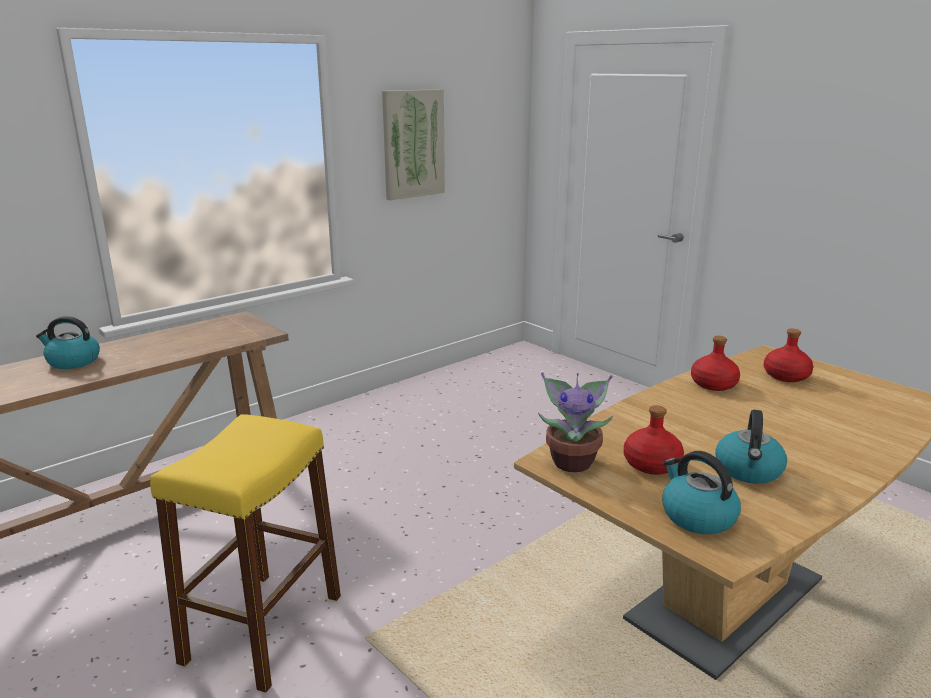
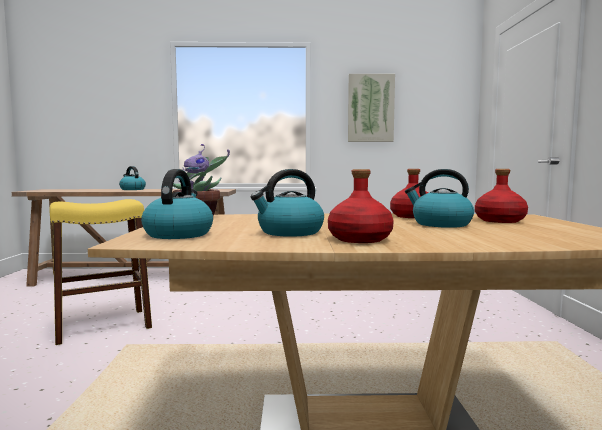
camera: 40 degrees right, 15 degrees down
(652, 464) = (237, 223): red bottle -> red bottle (360, 239)
(777, 402) = (440, 224): none -> kettle

